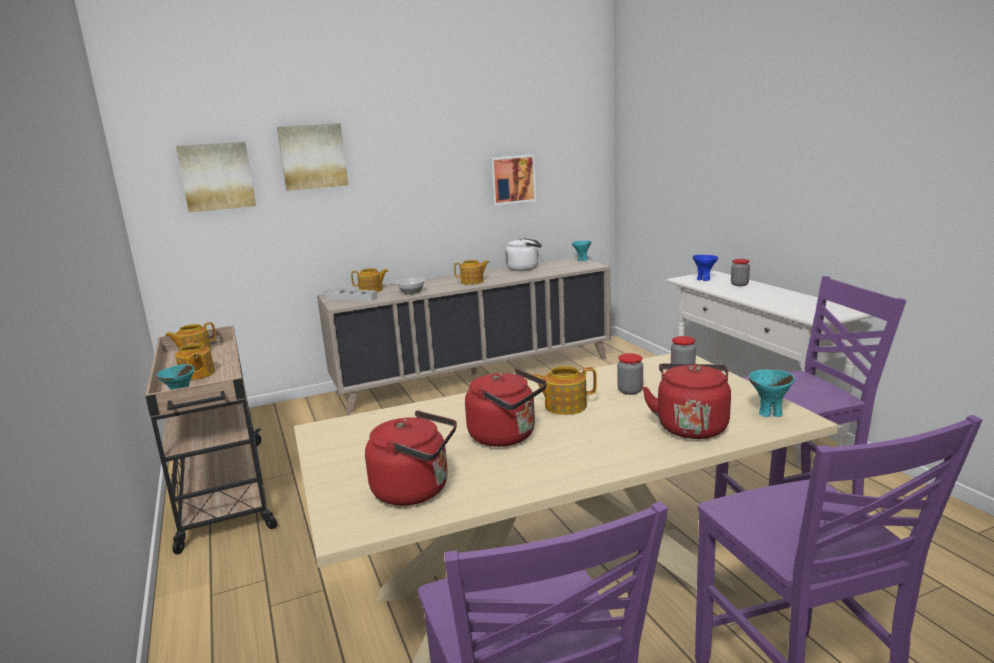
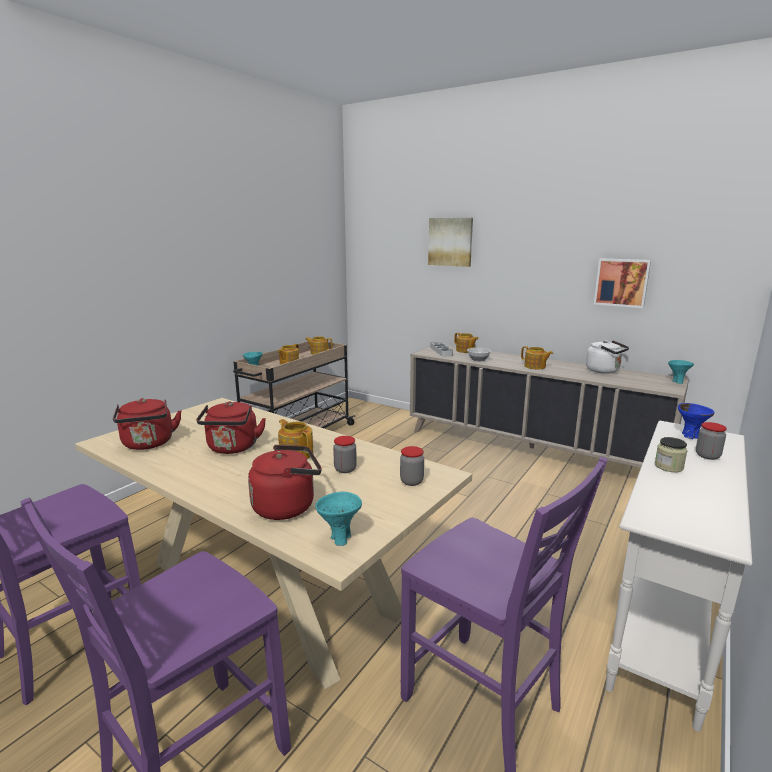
camera: 55 degrees right, 0 degrees up
(217, 176) = (392, 249): picture -> none
(748, 295) = (668, 466): none -> jar

